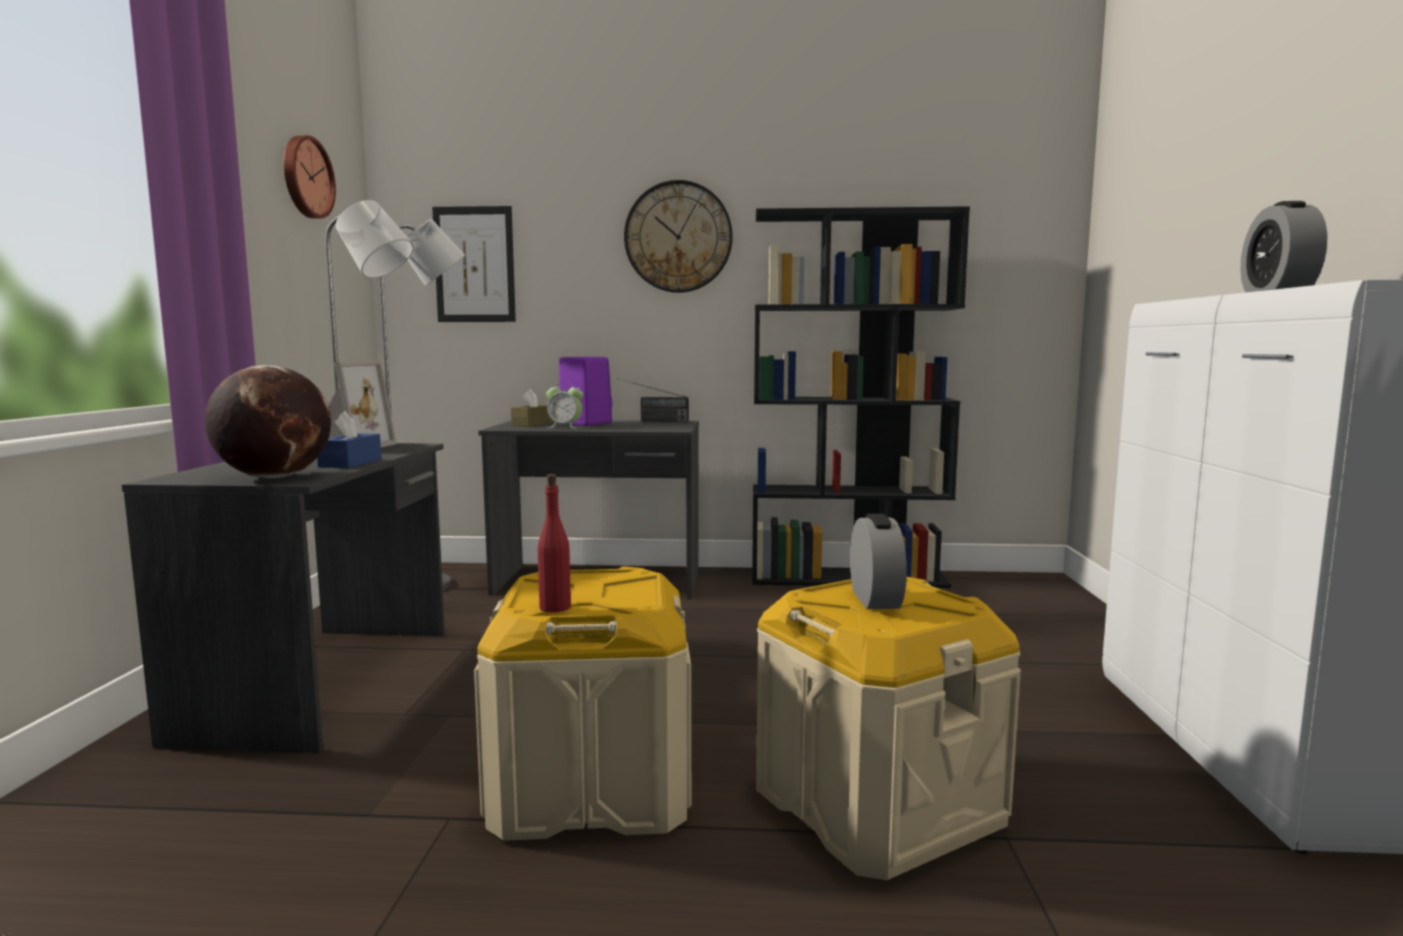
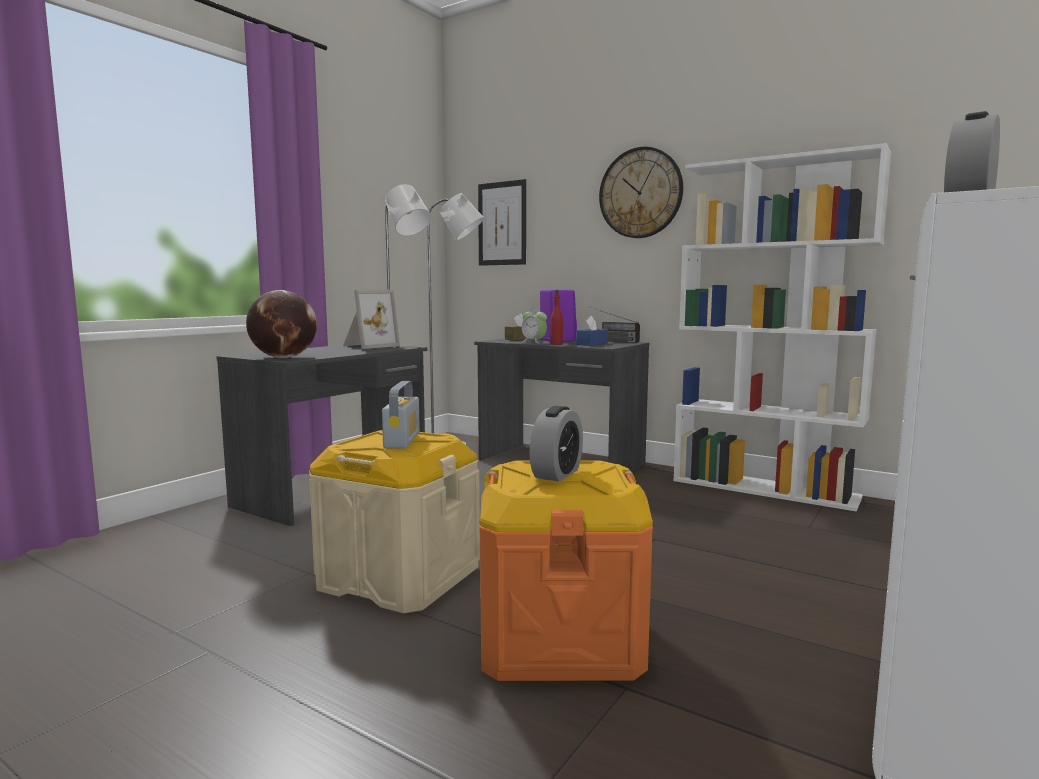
camera: 30 degrees right, 0 degrees up
(306, 177) = (387, 172): wall clock -> none
(350, 463) = (341, 353): blue tissue box -> blue tissue box (592, 344)
(555, 607) = (357, 447): red bottle -> red bottle (556, 344)
(592, 585) = (402, 440): none -> radio
(848, 578) = (765, 488): black bookcase -> white bookcase
(878, 804) = (560, 639): beige storage box -> orange storage box

